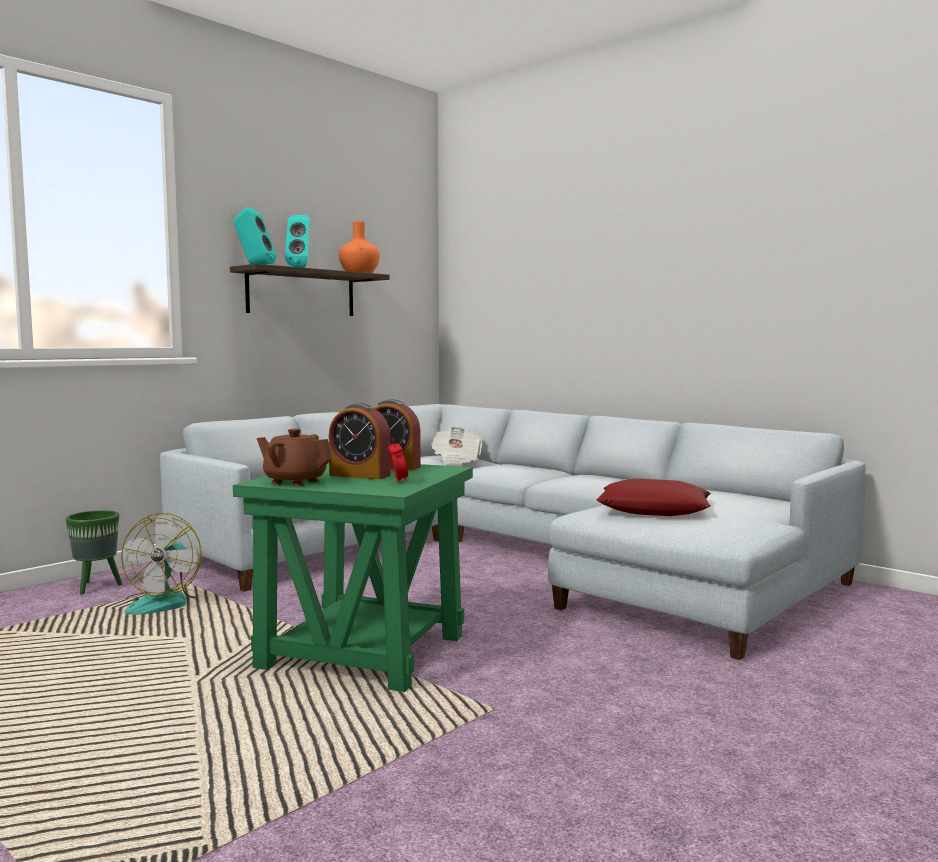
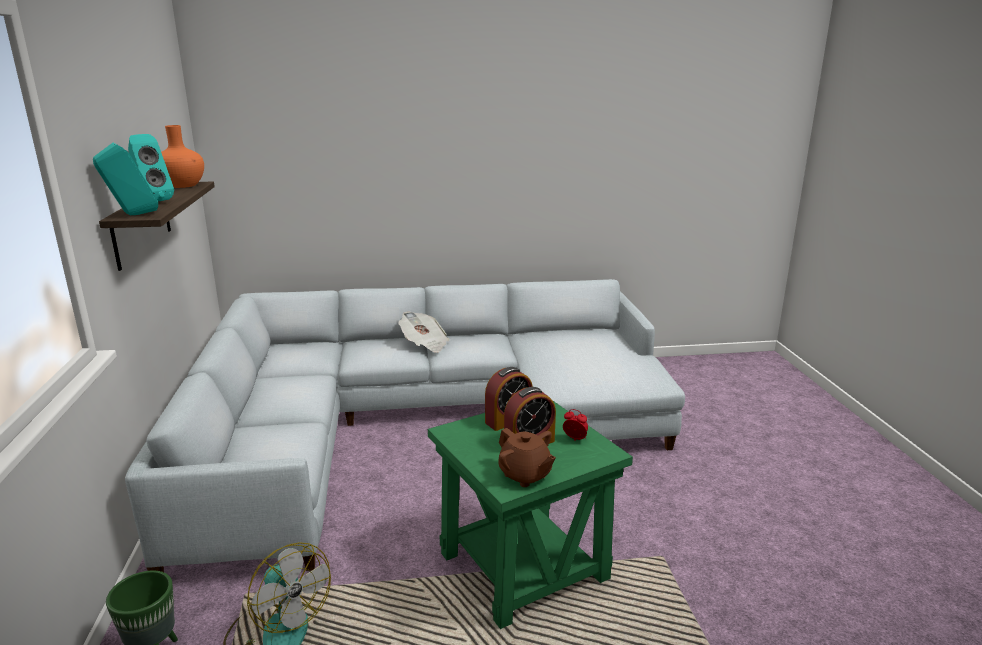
camera: 50 degrees left, 15 degrees up
(295, 482) = (525, 475): brown teapot -> brown teapot turned 105 degrees counterclockwise
(456, 460) = (315, 352): newspaper -> newspaper (425, 344)
(654, 509) = (575, 368): red pillow -> none

